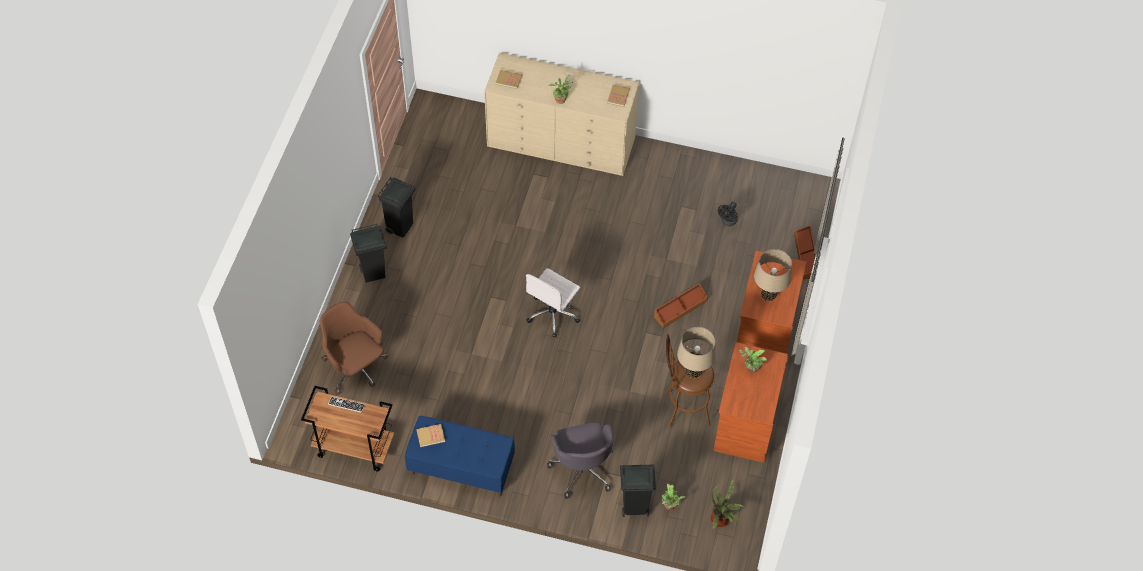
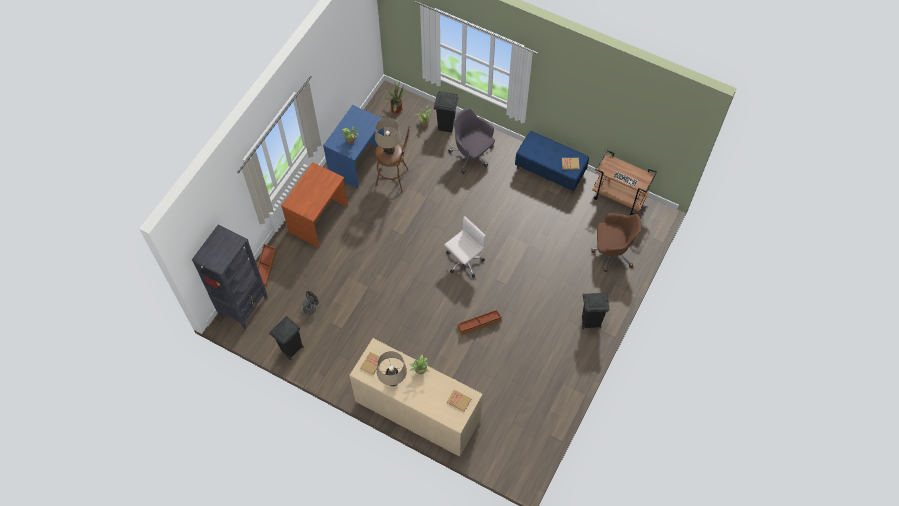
camera: 165 degrees left, 5 degrees up
(355, 368) = (611, 251): brown office chair -> brown office chair turned 60 degrees counterclockwise
(400, 227) = (564, 357): black trash can -> black trash can (291, 349)
(582, 468) = (472, 155): grey office chair -> grey office chair turned 45 degrees counterclockwise
(680, 308) = (372, 247): brown storage box -> brown storage box (479, 324)
(745, 422) = (357, 162): brown desk -> blue desk
(768, 295) = (318, 187): beige table lamp -> beige table lamp (393, 381)
(809, 207) = (244, 306): none -> black bookcase

